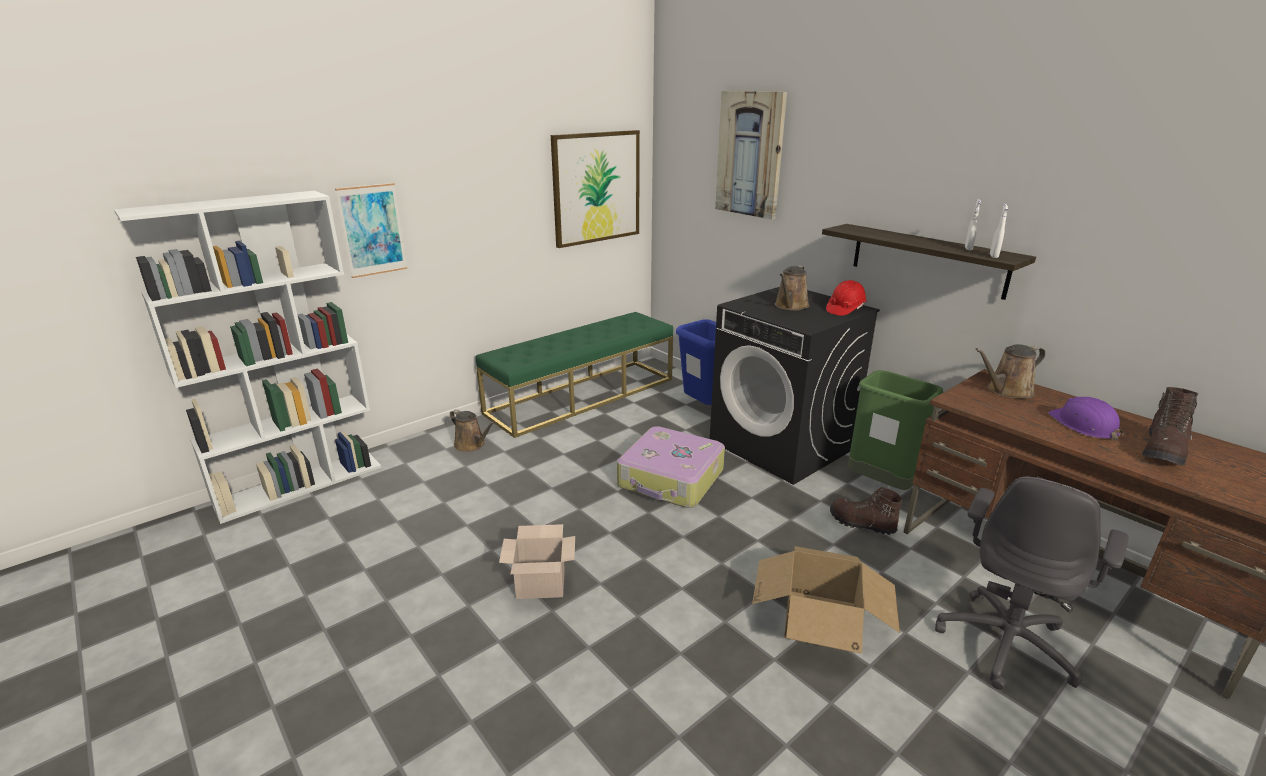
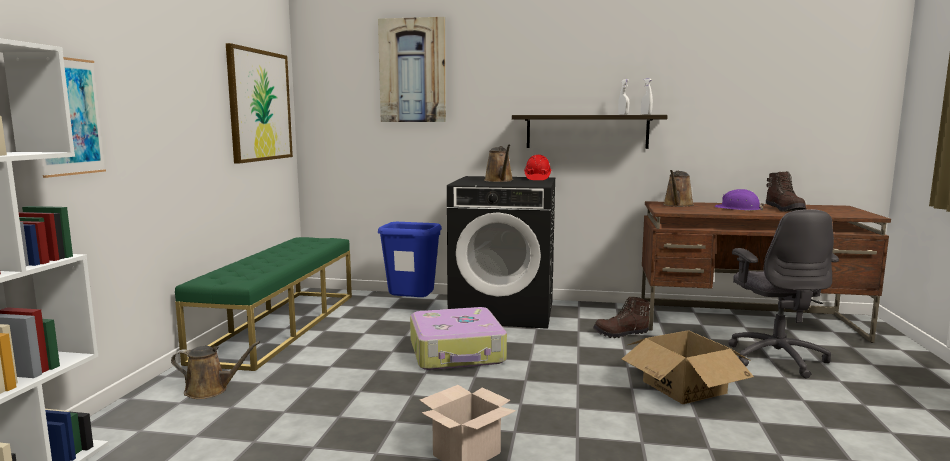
camera: 40 degrees left, 15 degrees down
(882, 485) = (598, 313): green trash can -> none

